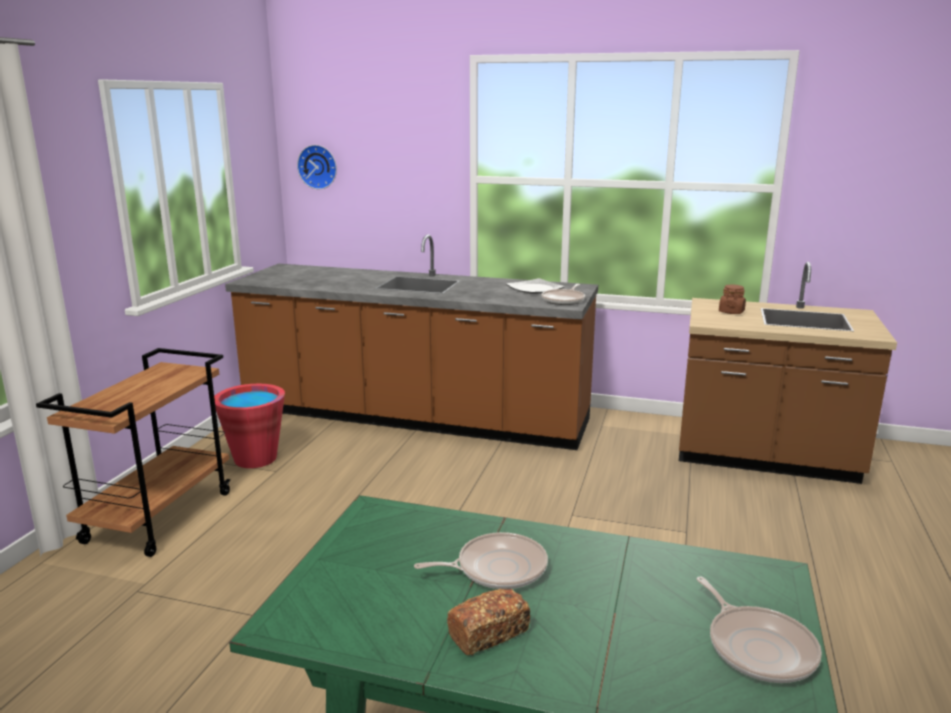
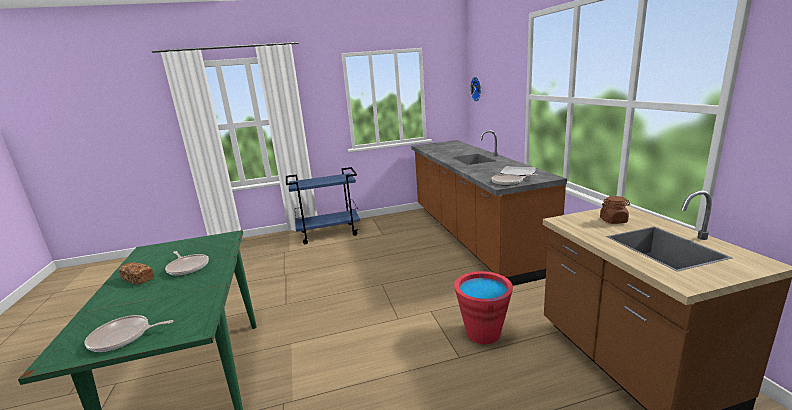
camera: 60 degrees right, 0 degrees up
(159, 516) = (329, 233): brown cart -> blue cart
(255, 458) = (387, 227): red bucket -> red bucket (483, 333)
(758, 647) = (123, 337): frying pan -> frying pan turned 45 degrees clockwise

